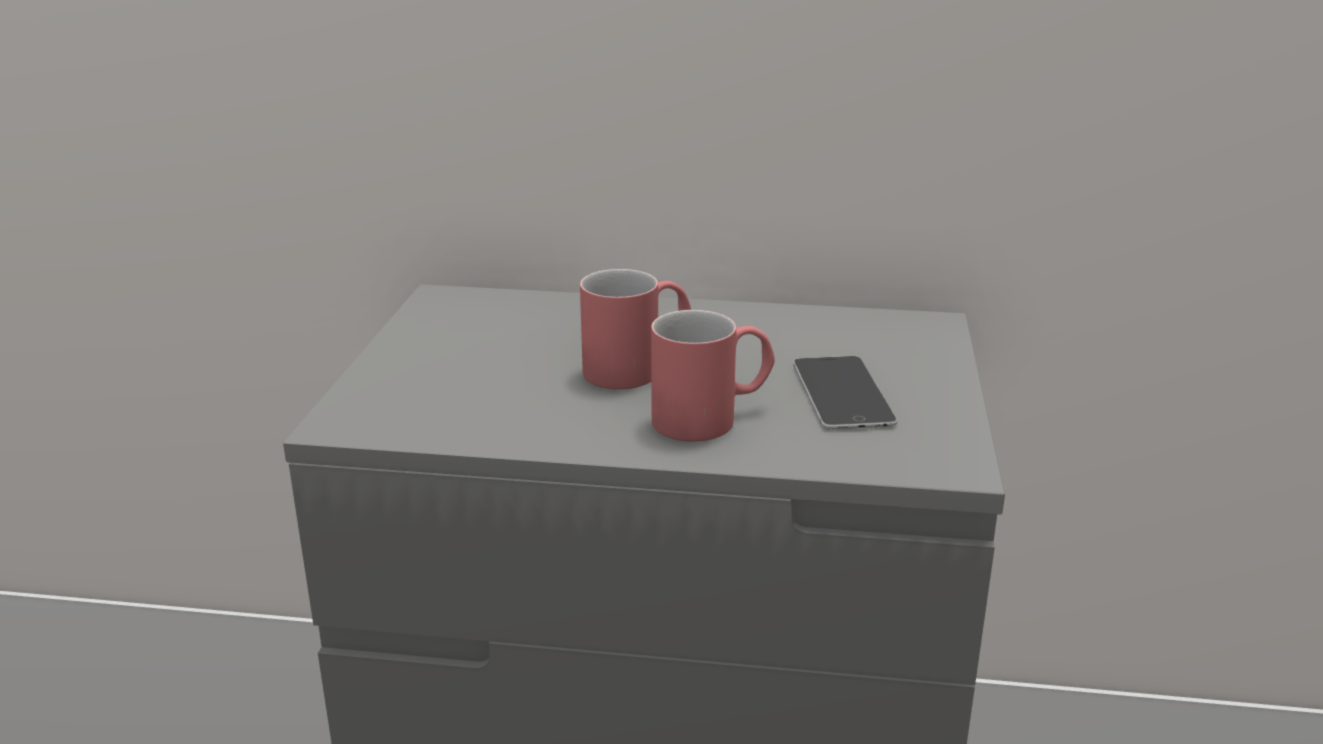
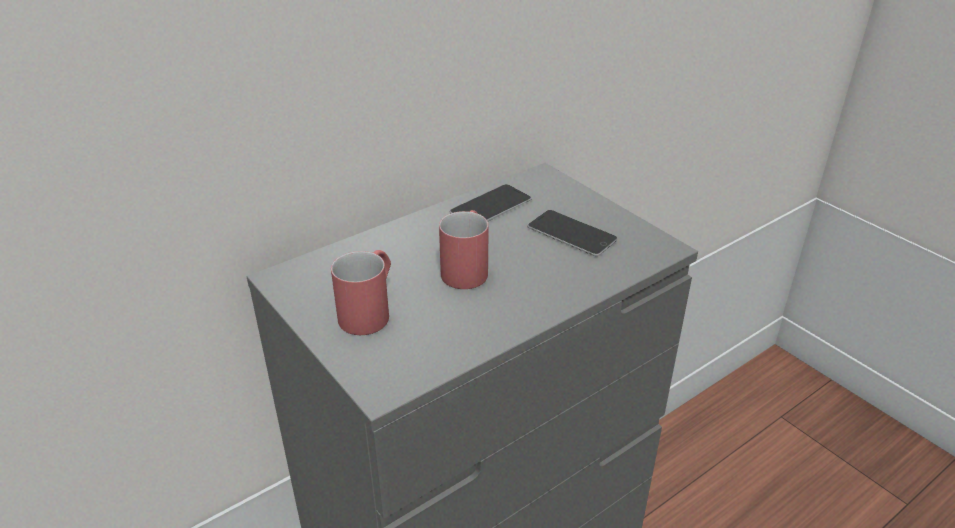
camera: 45 degrees left, 10 degrees up
(712, 418) = (546, 277): red mug -> red mug (370, 311)
(791, 326) = (491, 206): none -> phone

